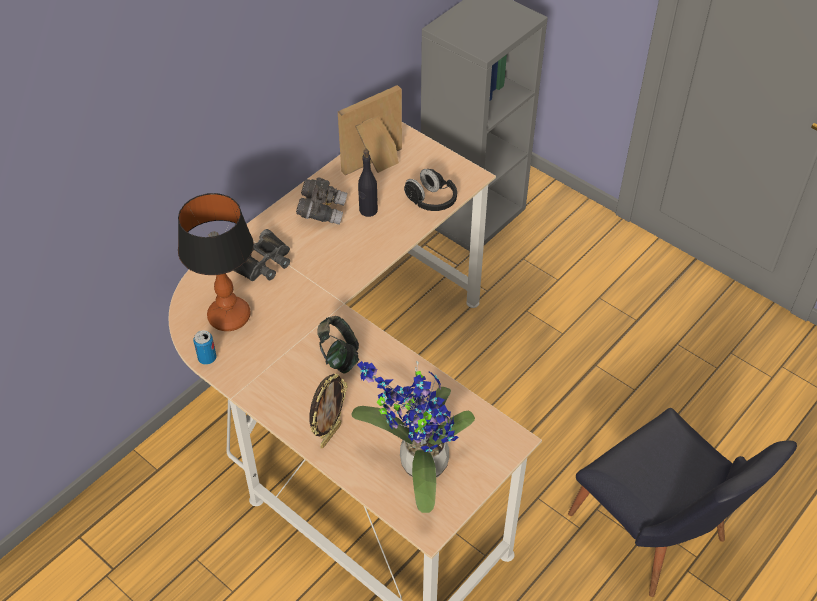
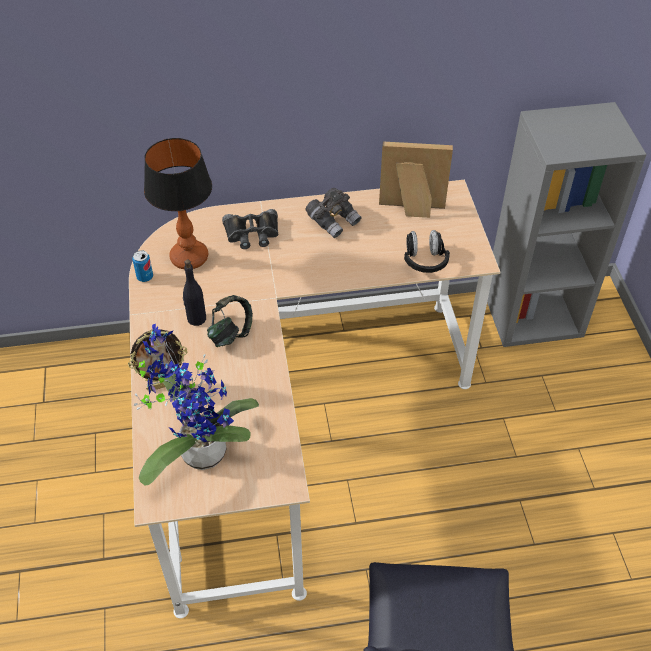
camera: 40 degrees right, 0 degrees up
(368, 210) = (367, 240): black bottle -> black bottle (196, 319)

